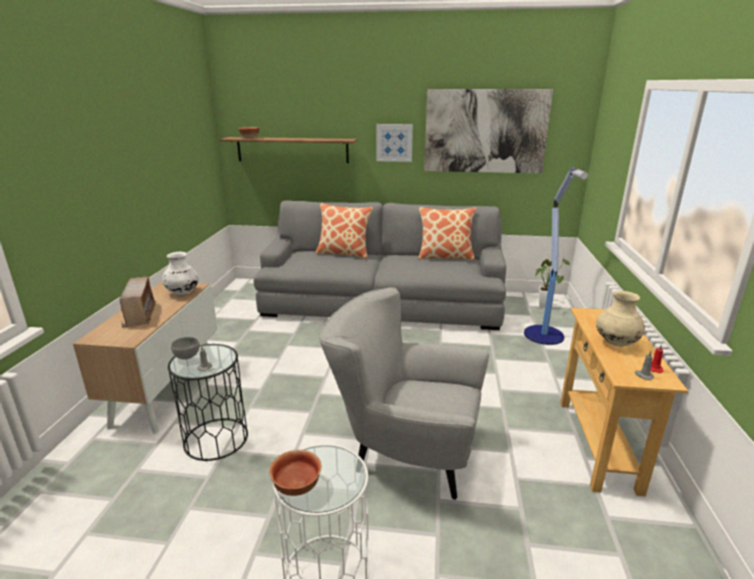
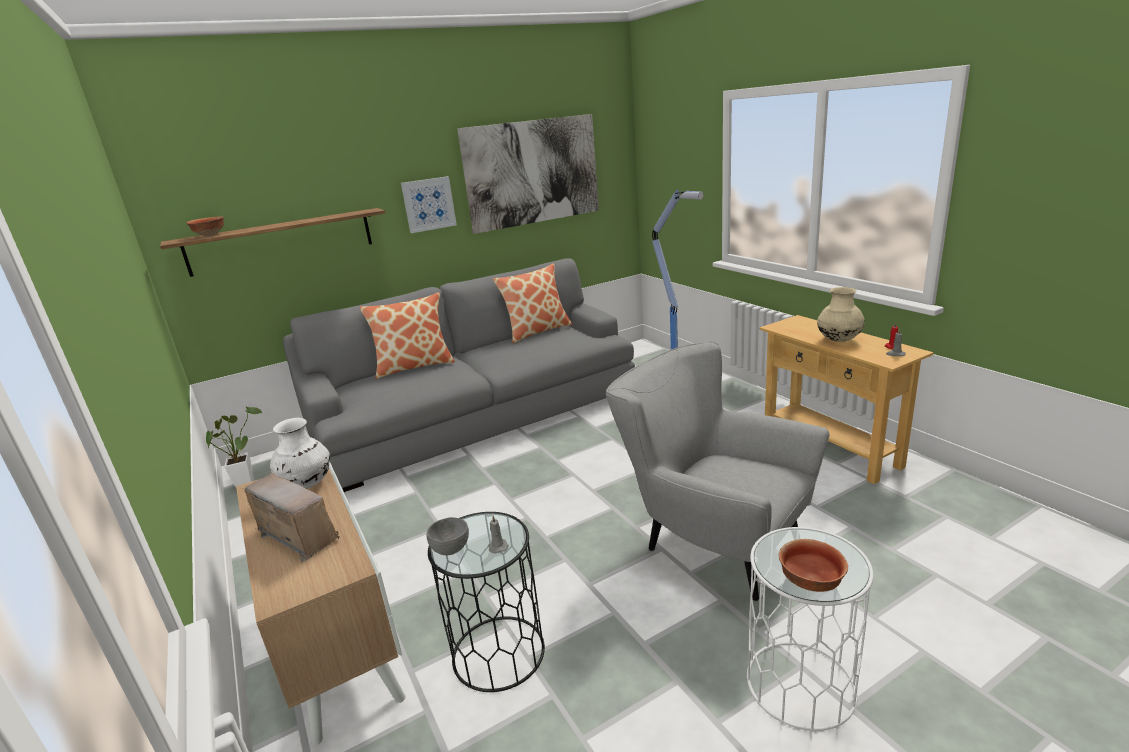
camera: 35 degrees left, 0 degrees up
(404, 454) = (711, 542): grey armchair -> grey armchair turned 60 degrees clockwise
(544, 305) = (638, 355): potted plant -> potted plant (245, 481)

